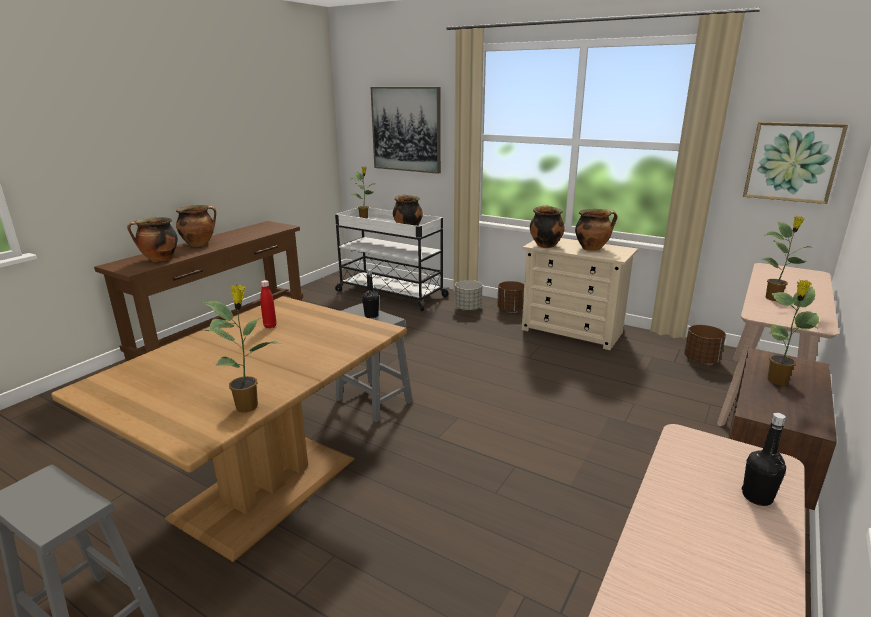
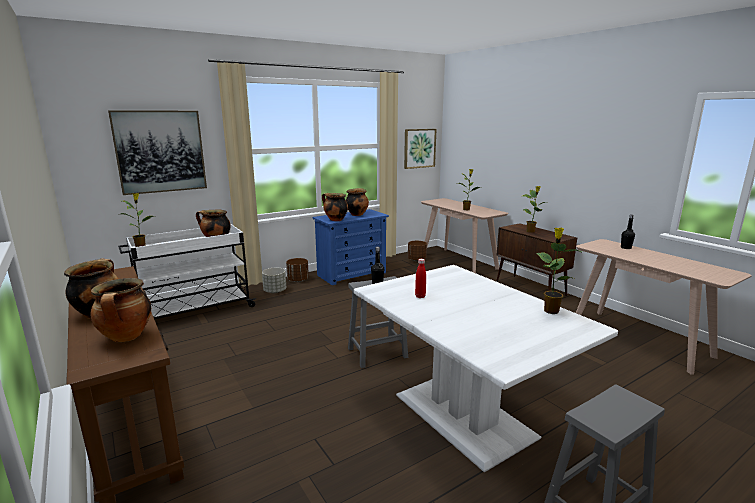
camera: 65 degrees left, 5 degrees down
(268, 488) = (464, 414): brown dining table -> white dining table
(572, 331) = (352, 274): beige dresser -> blue dresser

